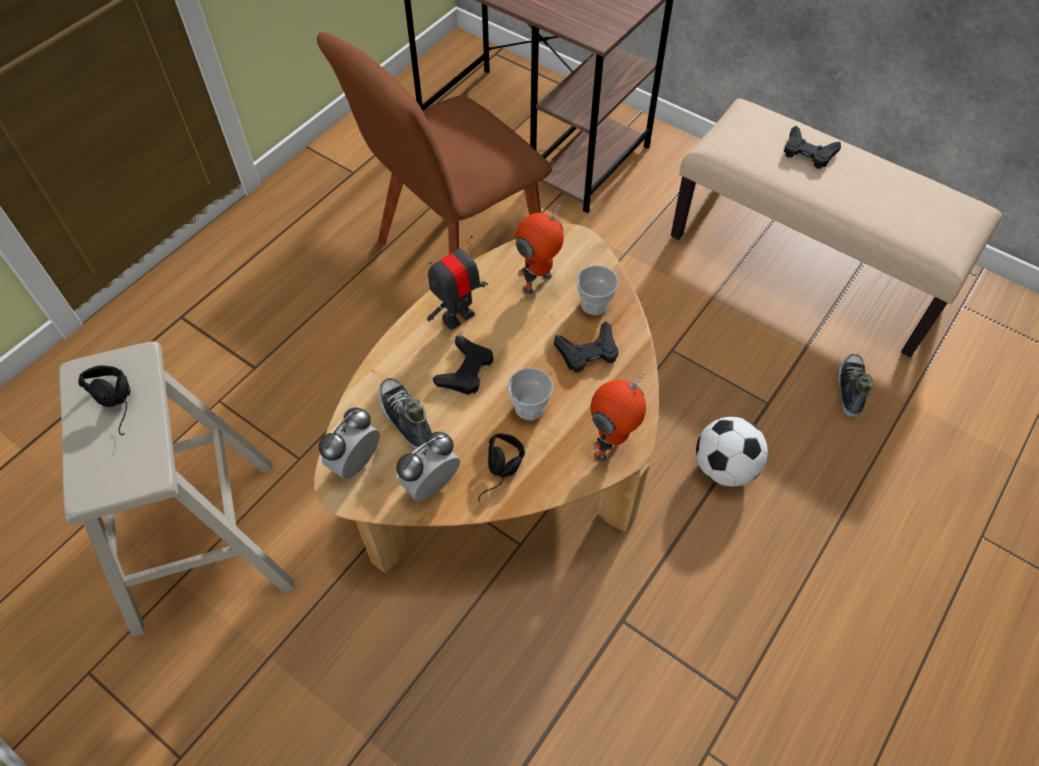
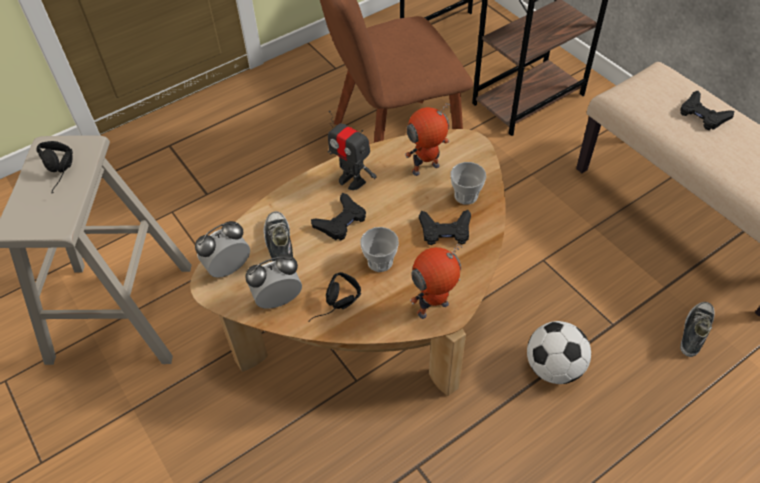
camera: 20 degrees right, 5 degrees down
(458, 317) = (352, 180): toy robot -> toy robot turned 120 degrees counterclockwise

